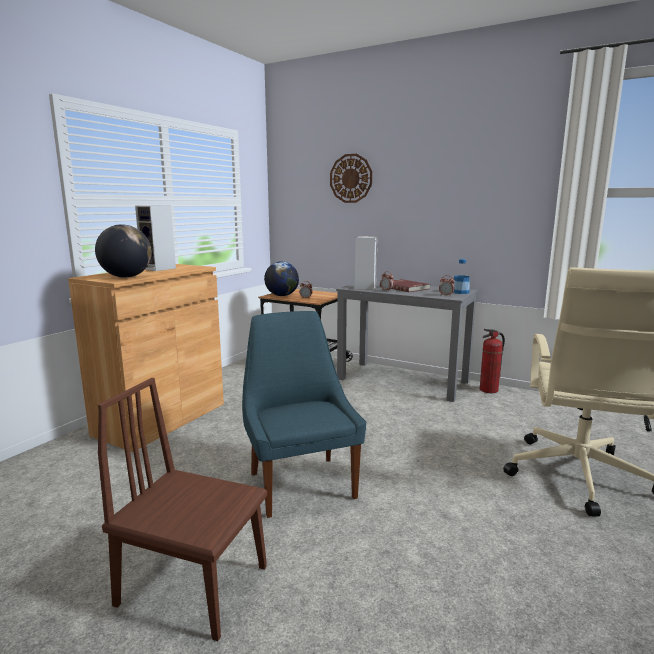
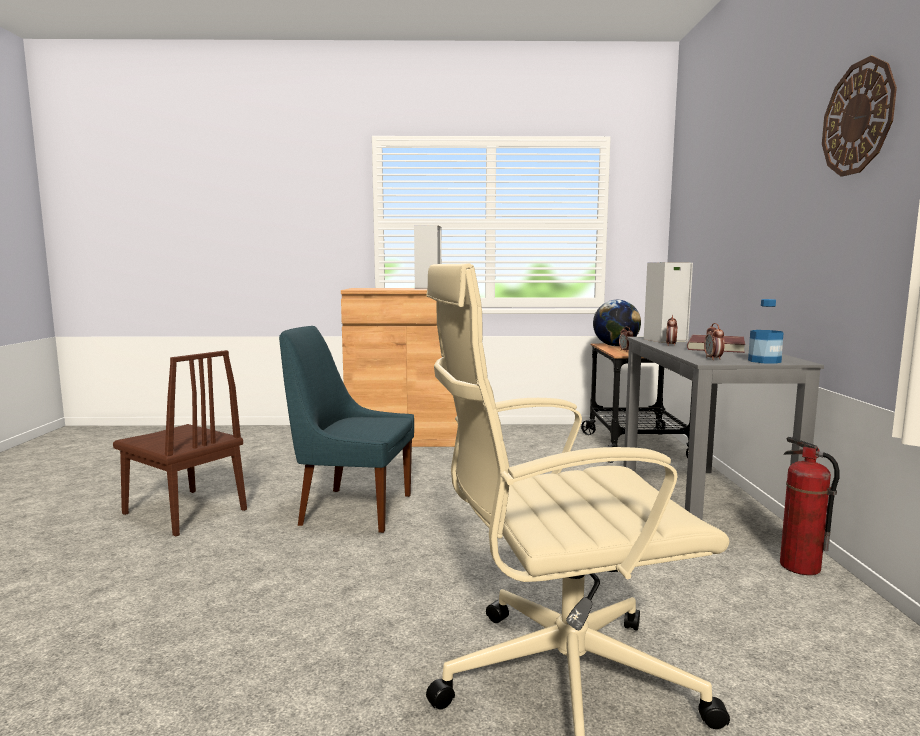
camera: 60 degrees right, 5 degrees down
(126, 277) = (371, 289): globe -> none
(193, 585) = (184, 511): brown chair -> brown chair turned 135 degrees clockwise
(300, 483) = (352, 509): blue chair -> blue chair turned 120 degrees counterclockwise
(351, 178) = (724, 178): wall clock -> wall clock (858, 118)

